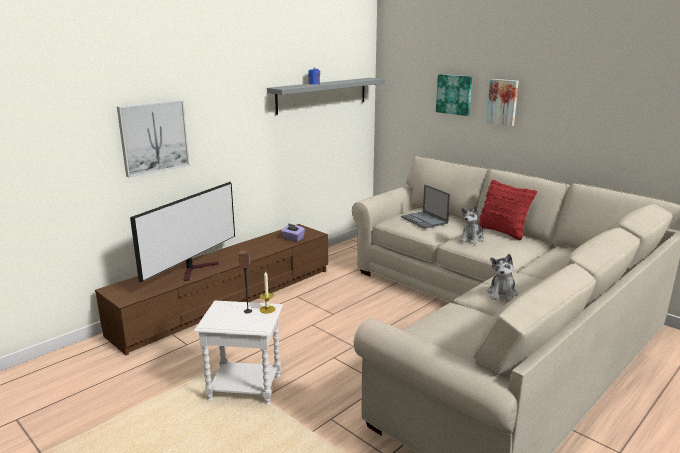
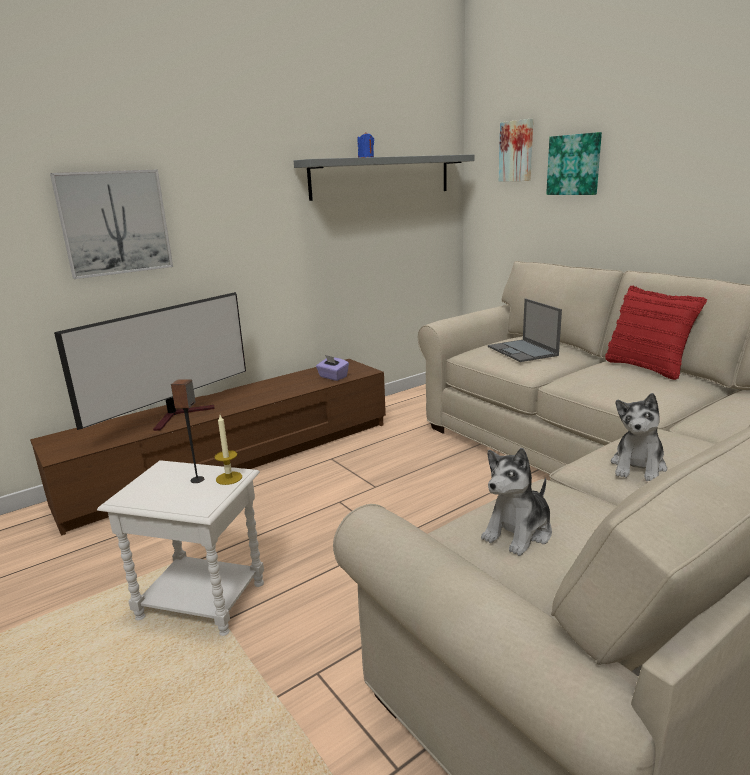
camera: 10 degrees right, 0 degrees up
(472, 239) = (594, 378): plush toy -> plush toy (518, 532)
(503, 102) = (650, 166): picture -> picture (517, 151)

